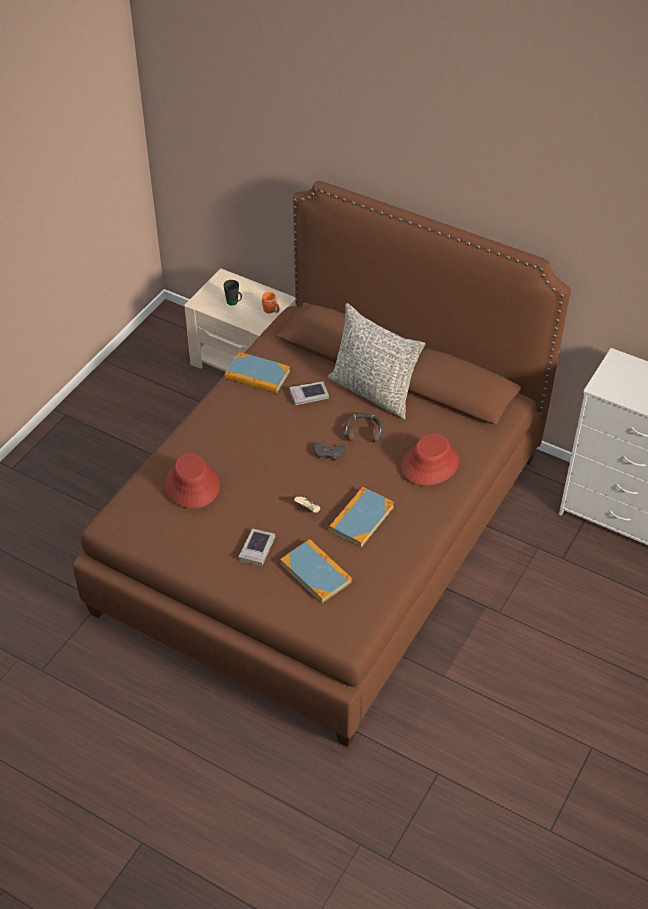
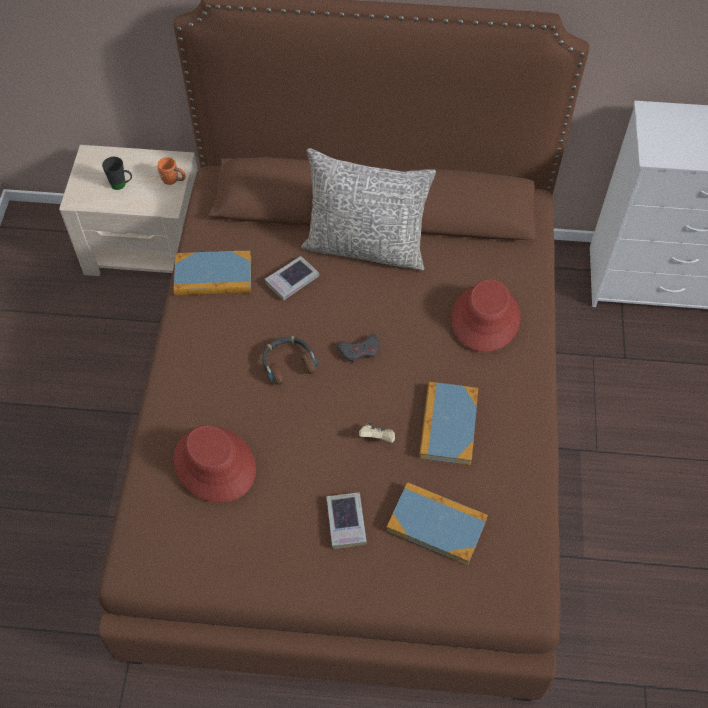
camera: 25 degrees left, 10 degrees up
(363, 431) = (383, 304): headphones -> headphones (288, 362)

